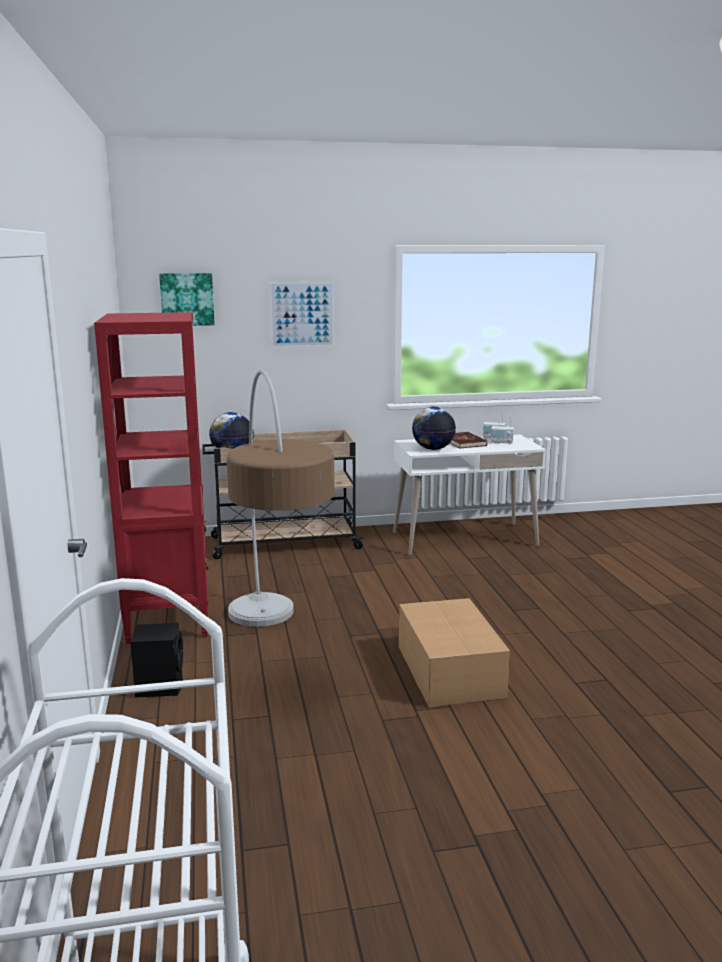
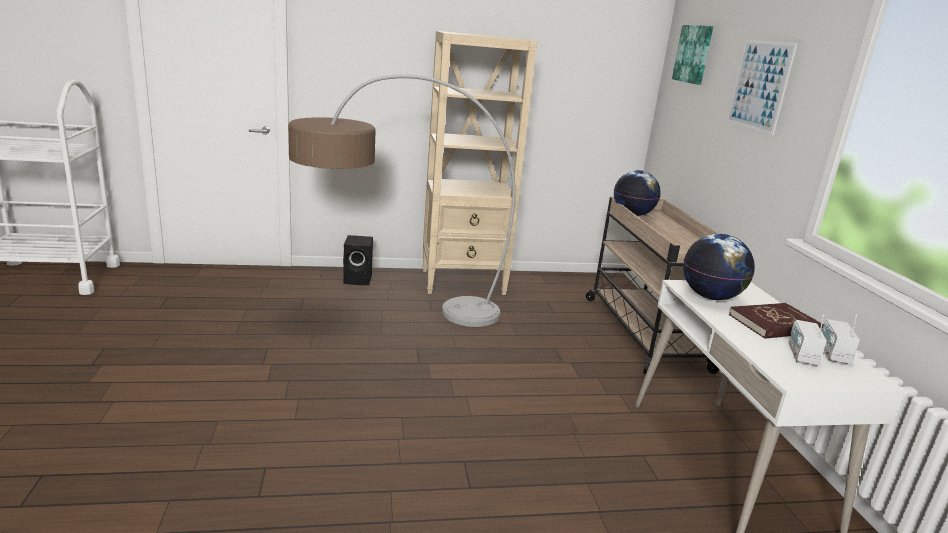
camera: 90 degrees right, 5 degrees up
(169, 617) = (464, 282): red bookcase -> beige bookcase
(450, 670) = (331, 390): cardboard box -> none

